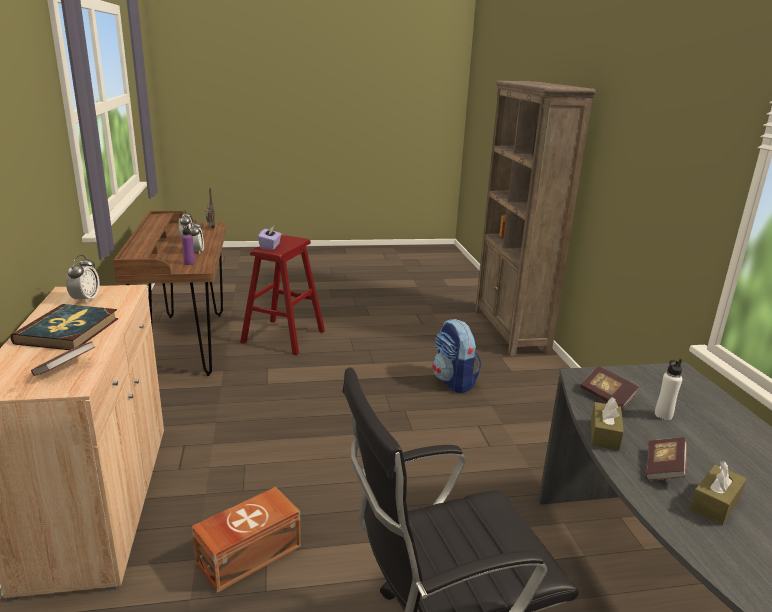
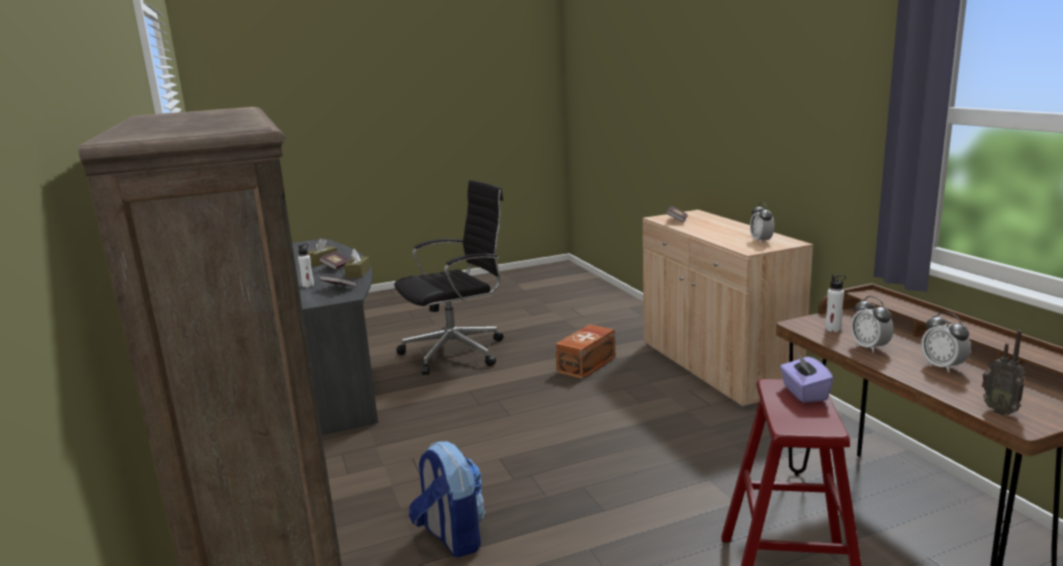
camera: 170 degrees right, 5 degrees down
(68, 331) = (720, 229): book -> none
(189, 263) = (833, 329): purple bottle -> white bottle

